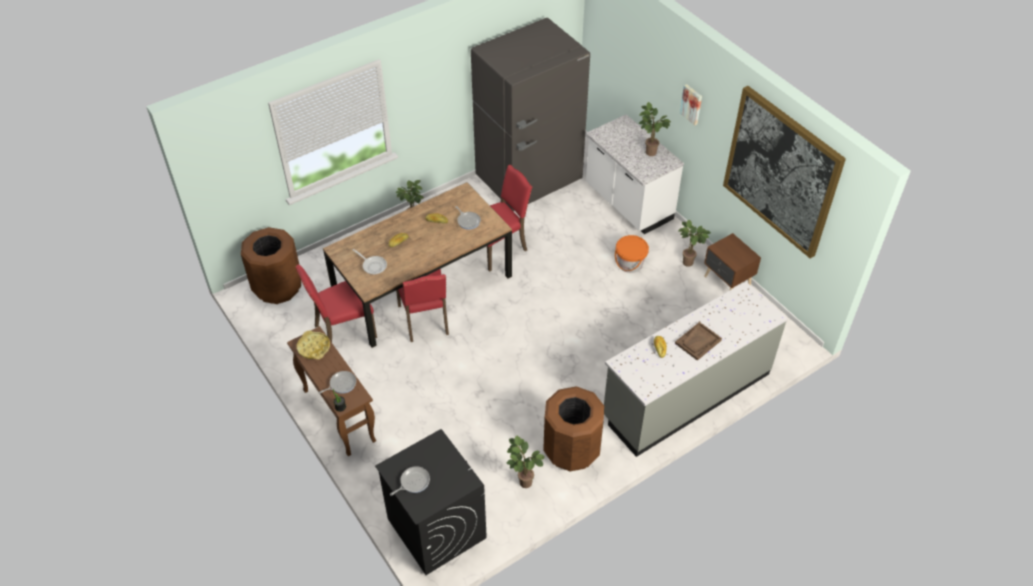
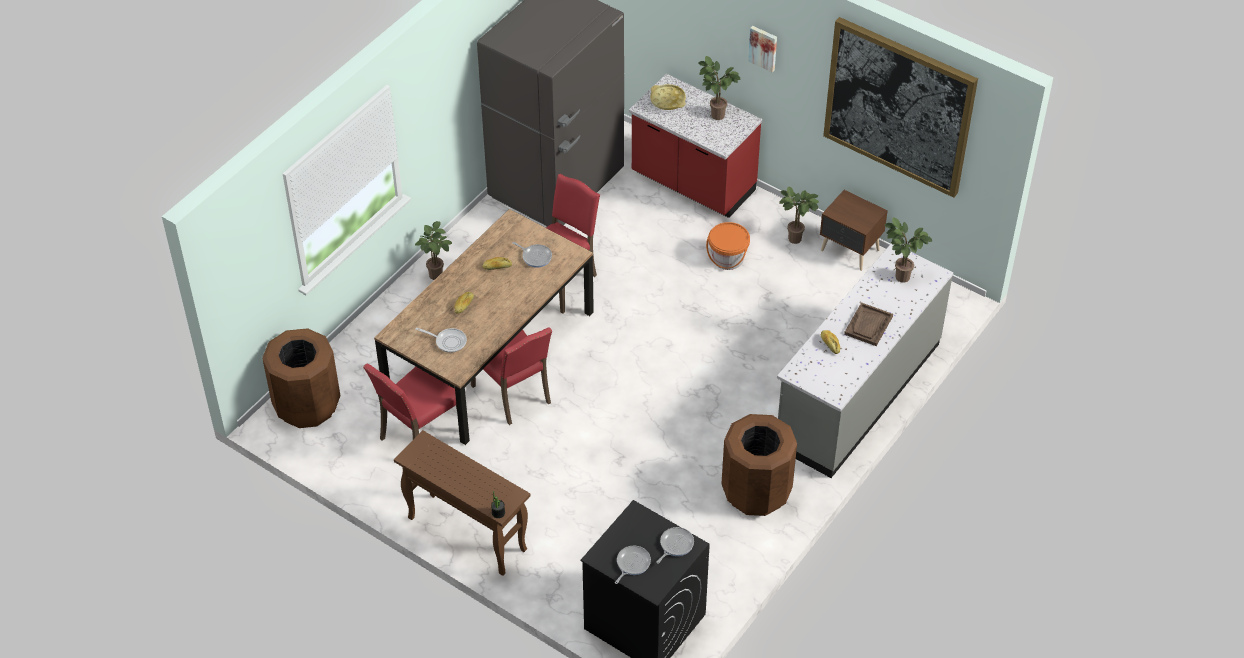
camera: 20 degrees left, 0 degrees up
(314, 347) = (429, 456): yellow tray -> yellow tray (668, 100)
(341, 384) = (485, 488): frying pan -> frying pan (675, 545)
(523, 482) = (718, 543): potted plant -> potted plant (900, 278)
(628, 203) = (692, 184): white counter -> red counter

